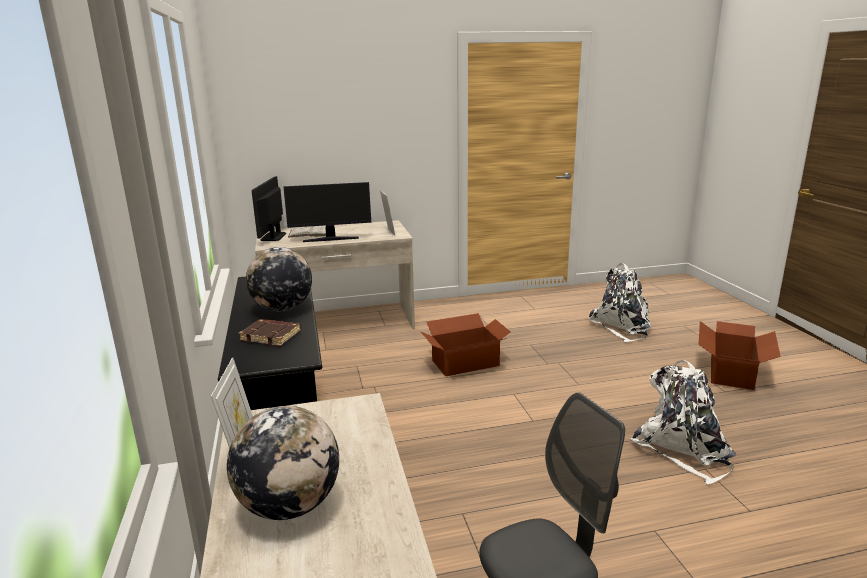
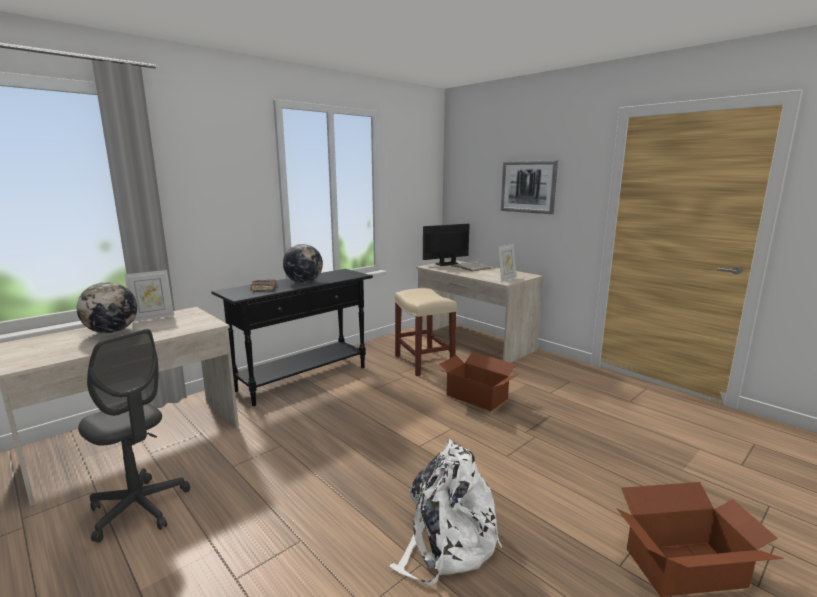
camera: 60 degrees right, 5 degrees down
(331, 239) = (464, 272): monitor -> none
(350, 365) = (423, 362): none -> beige stool
(361, 120) = (528, 187): none -> picture
(623, 327) = (678, 459): white backpack -> none

